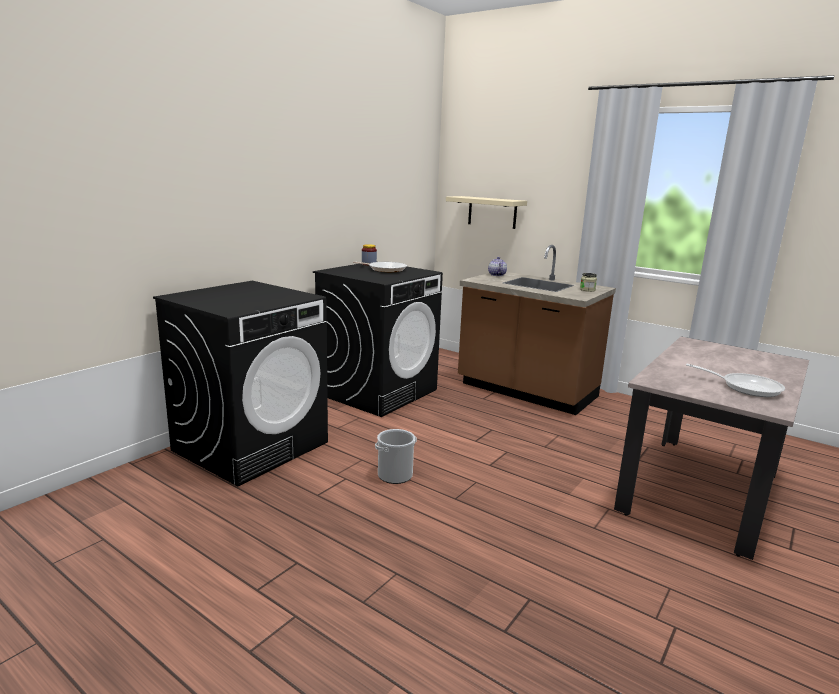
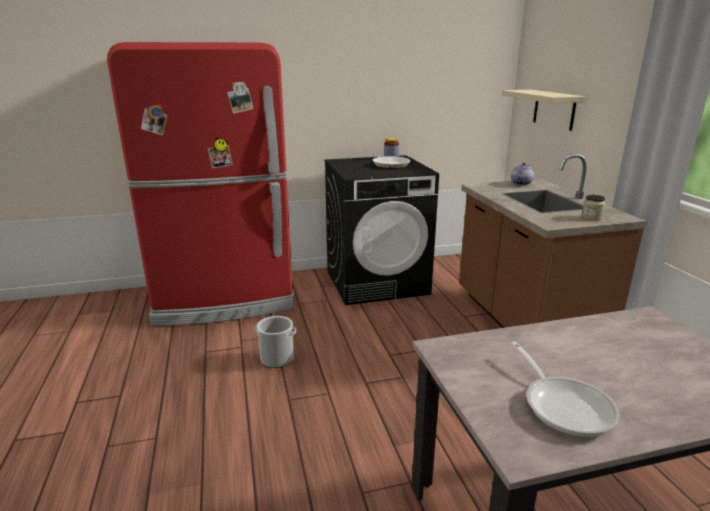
camera: 40 degrees right, 5 degrees up
(251, 446) = (225, 298): black washing machine -> red fridge

